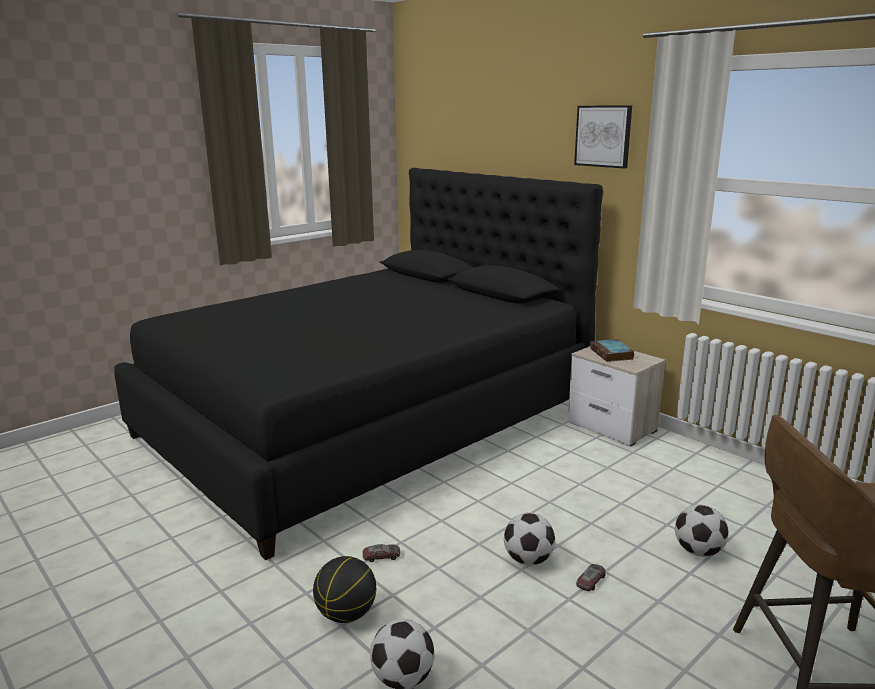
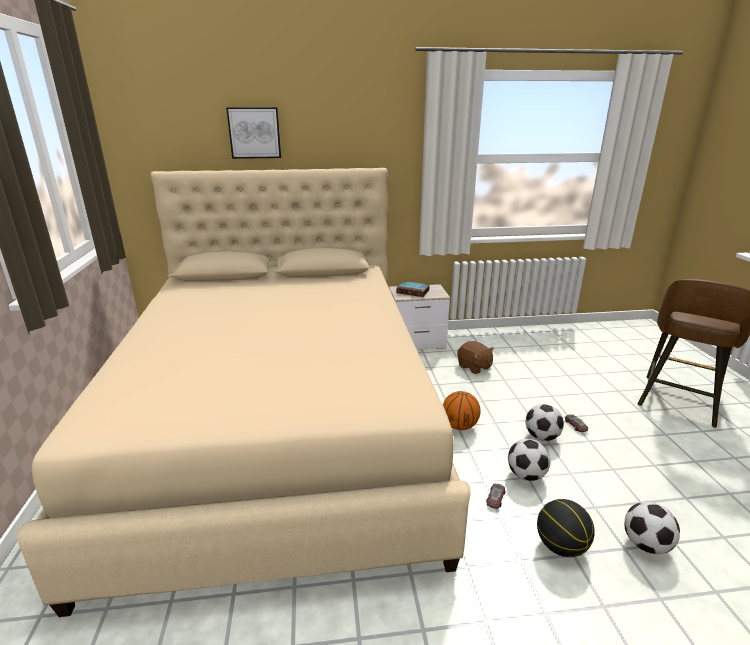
camera: 55 degrees left, 5 degrees up
(368, 420) = (281, 424): black bed -> beige bed
(478, 502) = (459, 426): none -> basketball
(603, 136) = (373, 129): picture -> picture (254, 133)
(617, 476) = (474, 367): none -> brown plush toy
(698, 551) = (567, 381): football -> football (525, 475)

